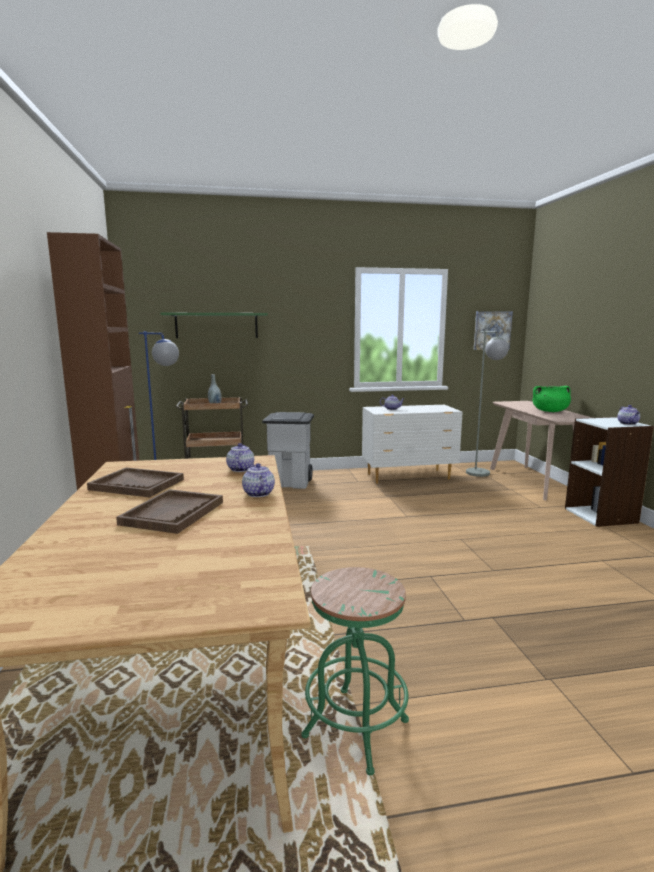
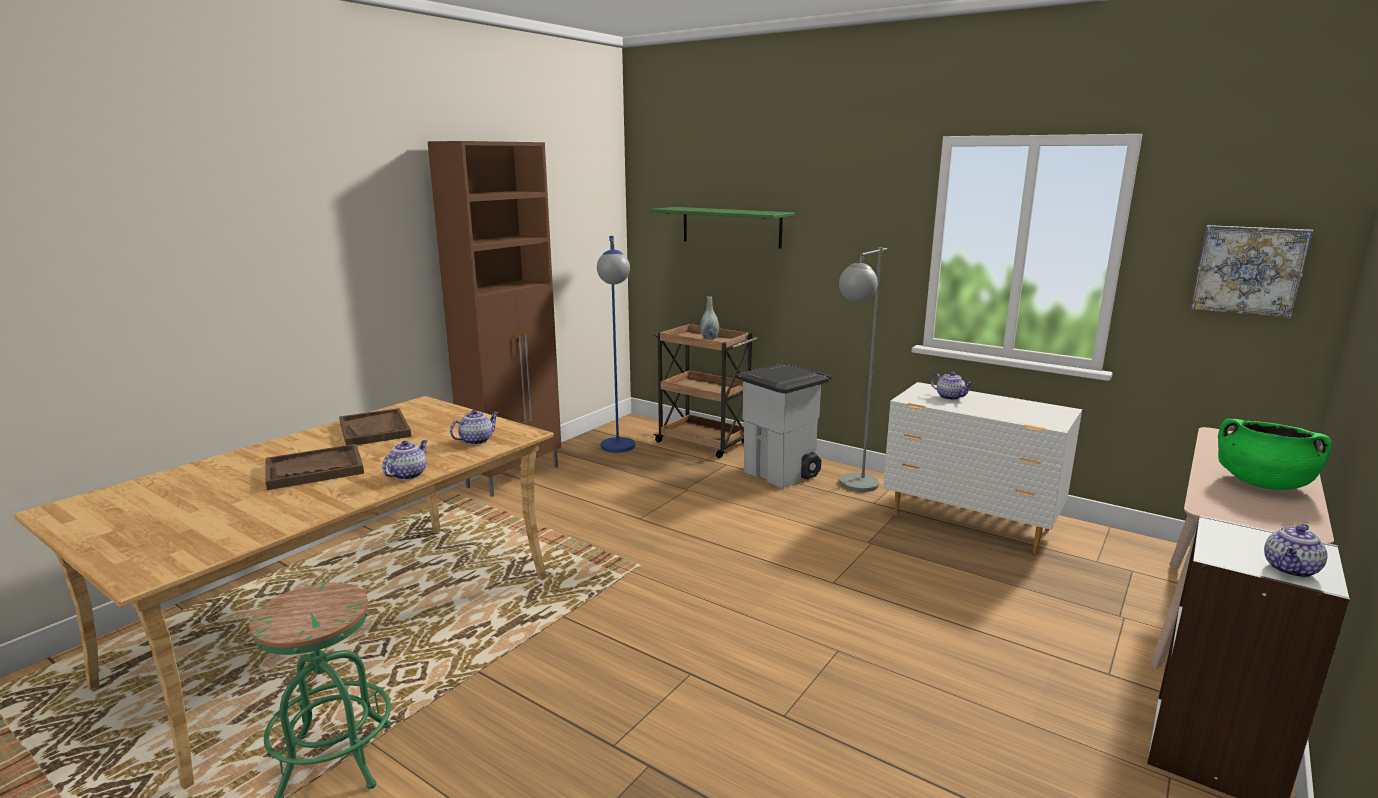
camera: 45 degrees right, 5 degrees up
(481, 475) = (1119, 570): grey floor lamp -> grey floor lamp (853, 488)

